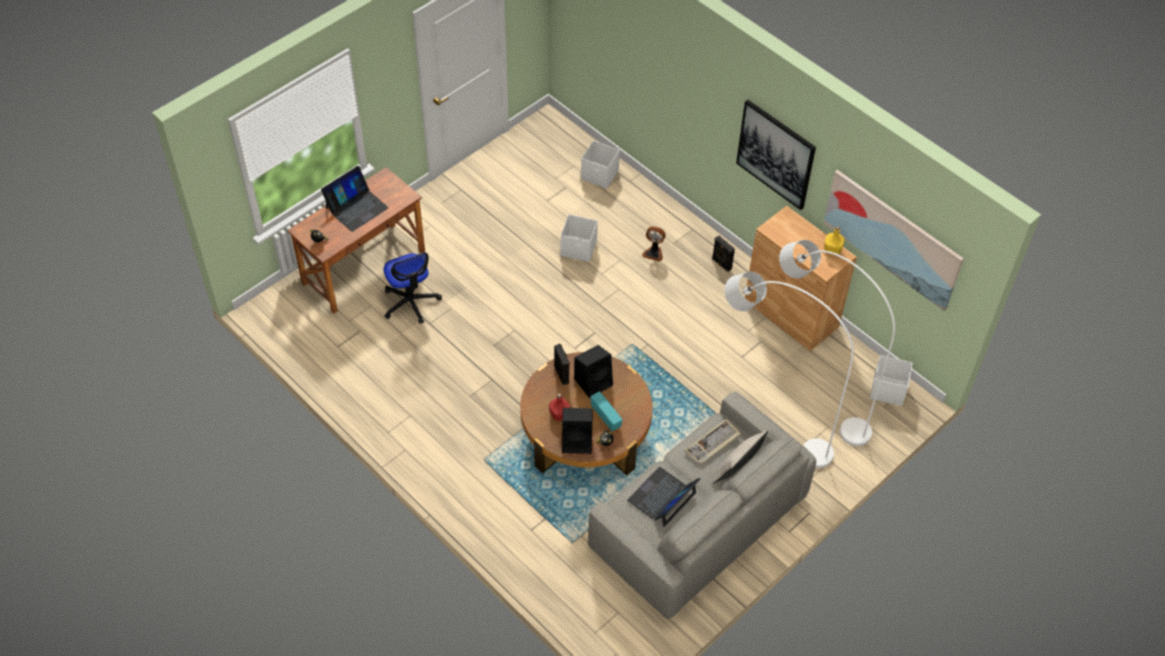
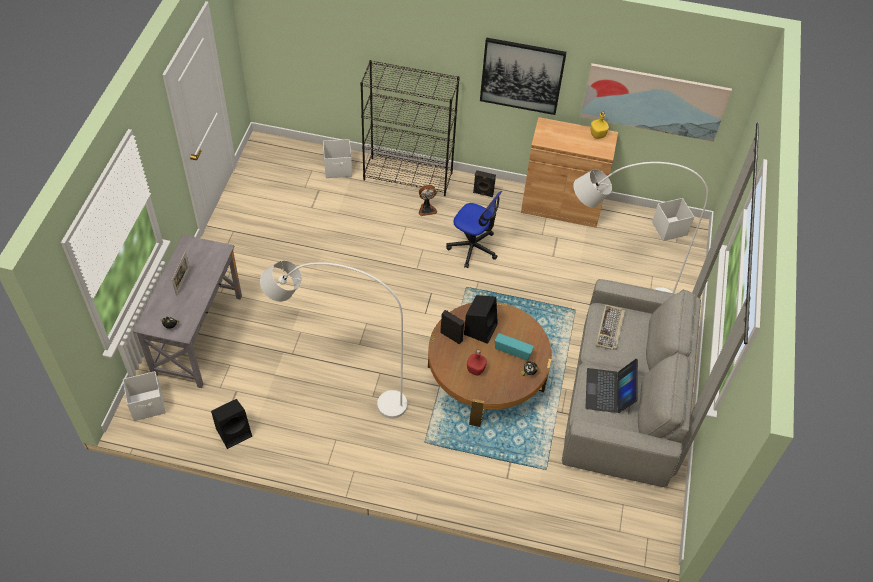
camera: 35 degrees left, 0 degrees up
(356, 207) = (182, 281): laptop -> picture frame
(363, 267) = (198, 335): brown desk -> grey desk
(411, 302) = (262, 344): office chair -> office chair (473, 247)
(578, 440) = (506, 382): black speaker -> black speaker (234, 432)
(579, 249) = (367, 233): white storage box -> white storage box (148, 405)
(661, 213) = (408, 176): none -> black bookcase
(737, 470) = (643, 339): beige pillow -> none
(811, 395) = (623, 259): white floor lamp -> white floor lamp (338, 391)

